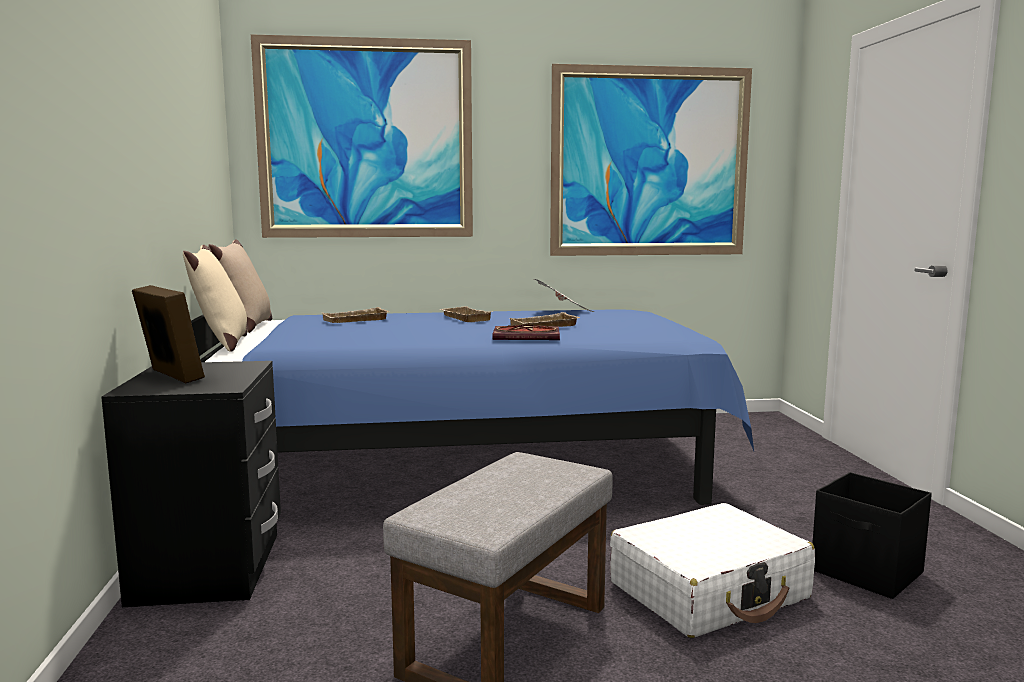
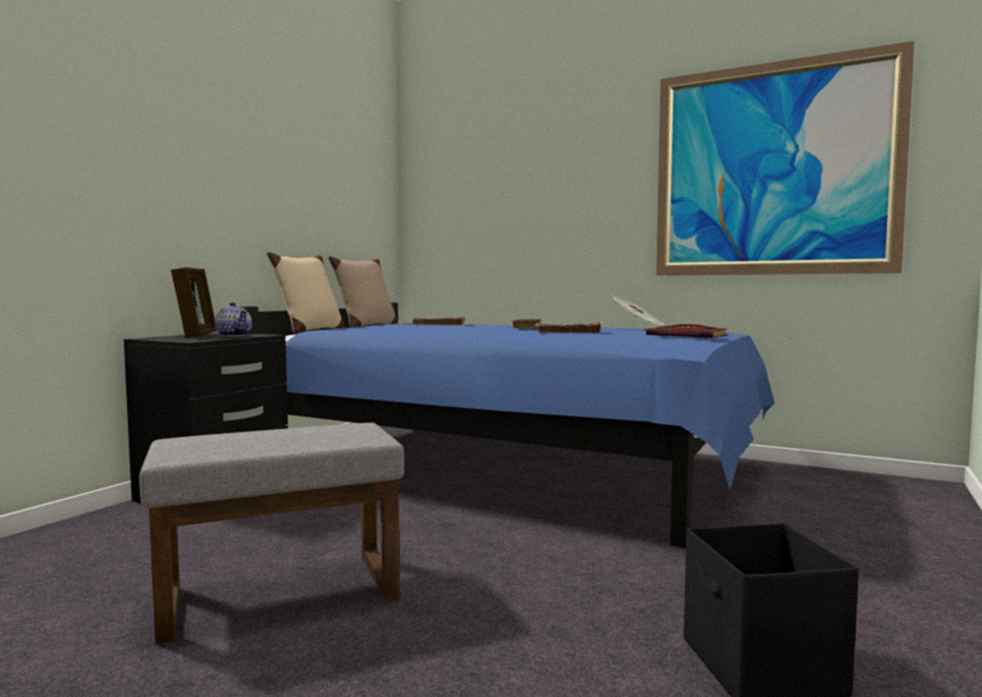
camera: 35 degrees right, 5 degrees down
(220, 370) = (234, 335): none -> teapot
(366, 139) = (493, 173): picture -> none
(528, 337) = (520, 335): book -> book (689, 336)
(710, 591) = (524, 620): white suitcase -> none

